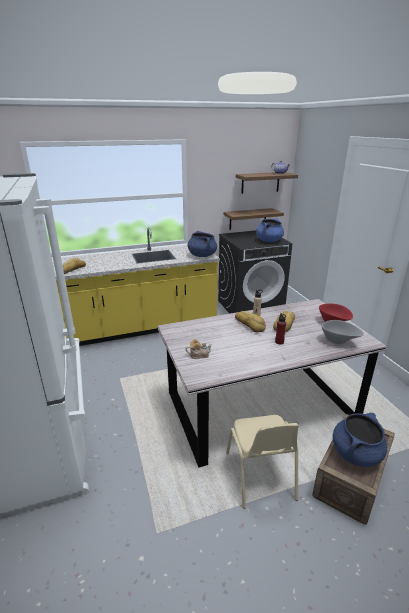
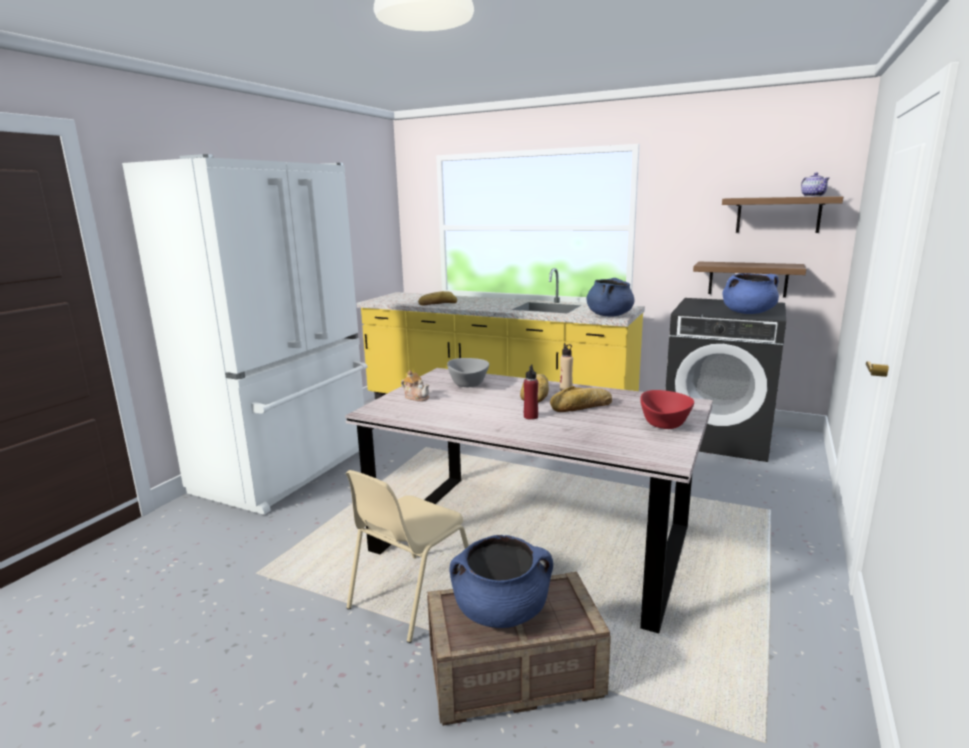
camera: 45 degrees right, 10 degrees down
(339, 341) = (618, 443): grey bowl -> grey bowl (468, 386)

